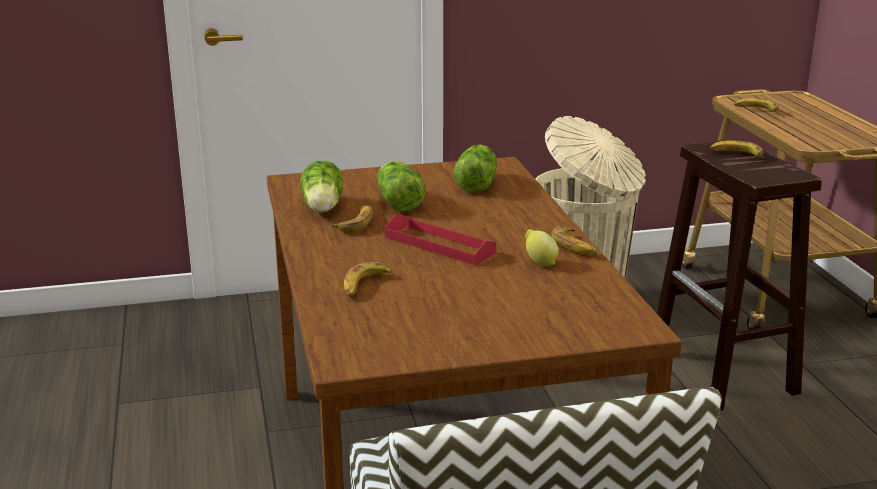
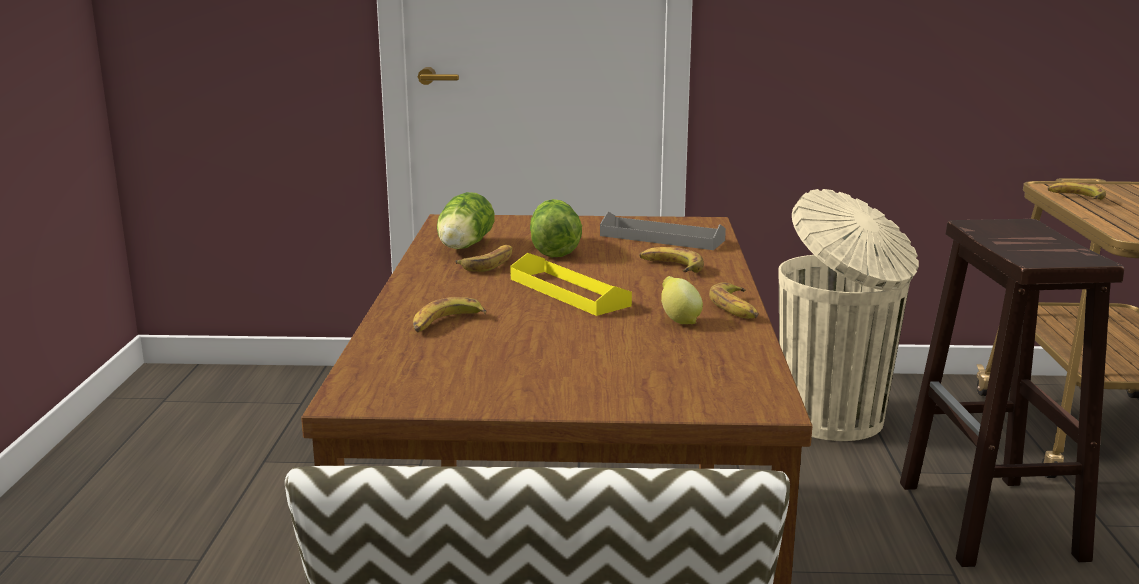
camera: 15 degrees right, 5 degrees down
(439, 245) = (568, 292): red tray -> yellow tray
(477, 183) = (662, 238): lettuce -> grey tray
(735, 154) = (1015, 233): banana -> banana (670, 267)

